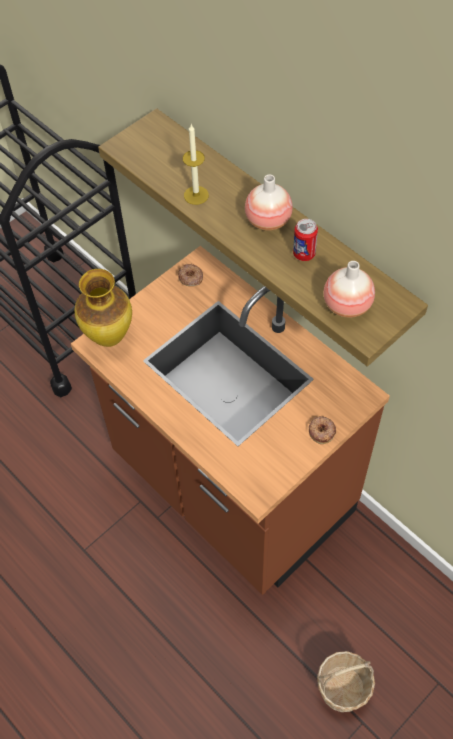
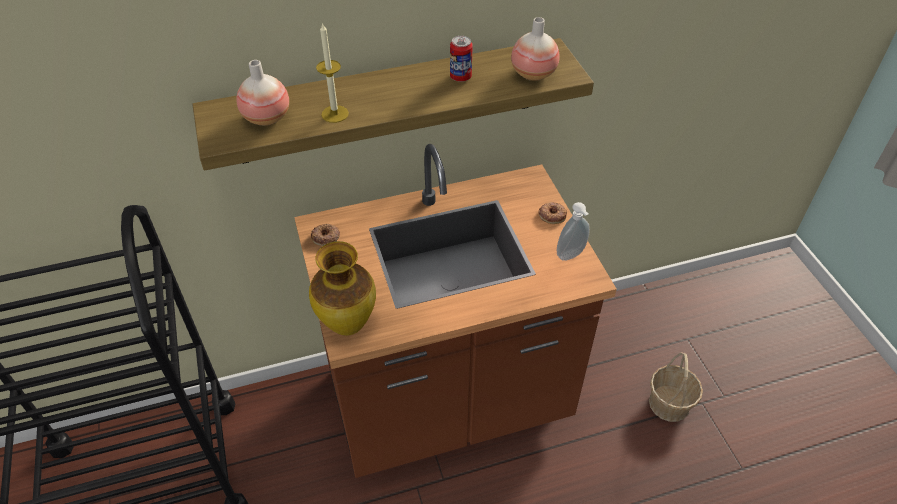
camera: 65 degrees left, 10 degrees down
(268, 221) = (406, 83): vase -> vase (267, 118)
(277, 466) = (571, 256): none -> soap dispenser

